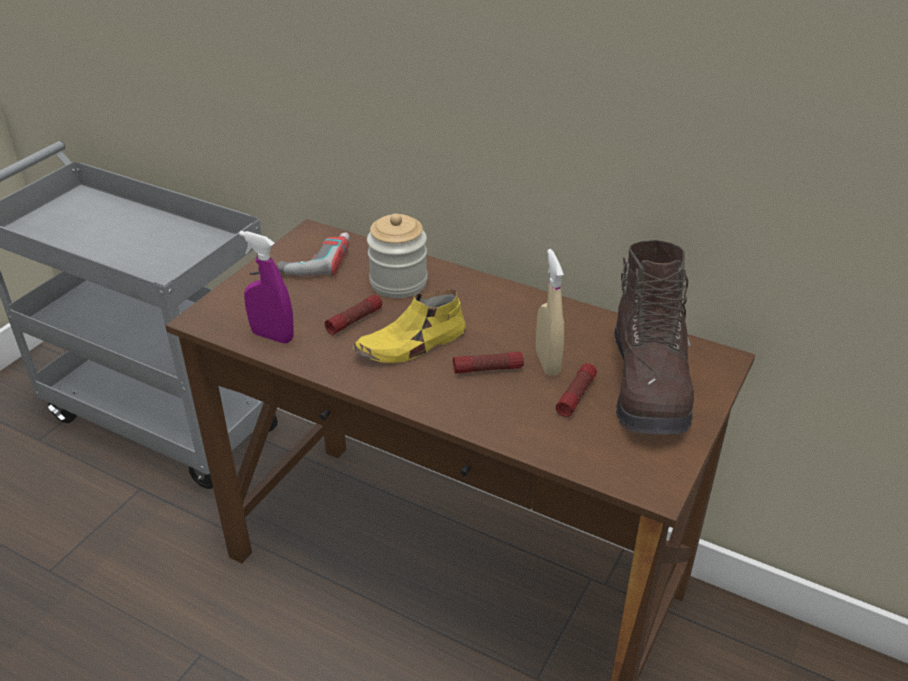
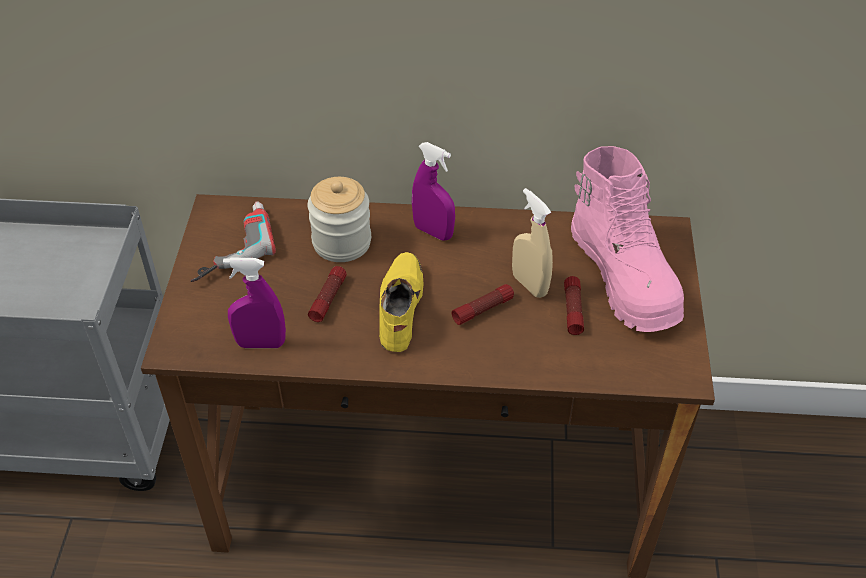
camera: 25 degrees left, 10 degrees up
(412, 345) = (399, 307): yellow shoe -> yellow shoe turned 150 degrees clockwise
(486, 297) = (433, 231): none -> purple spray bottle
(649, 385) = (625, 277): brown boot -> pink boot

